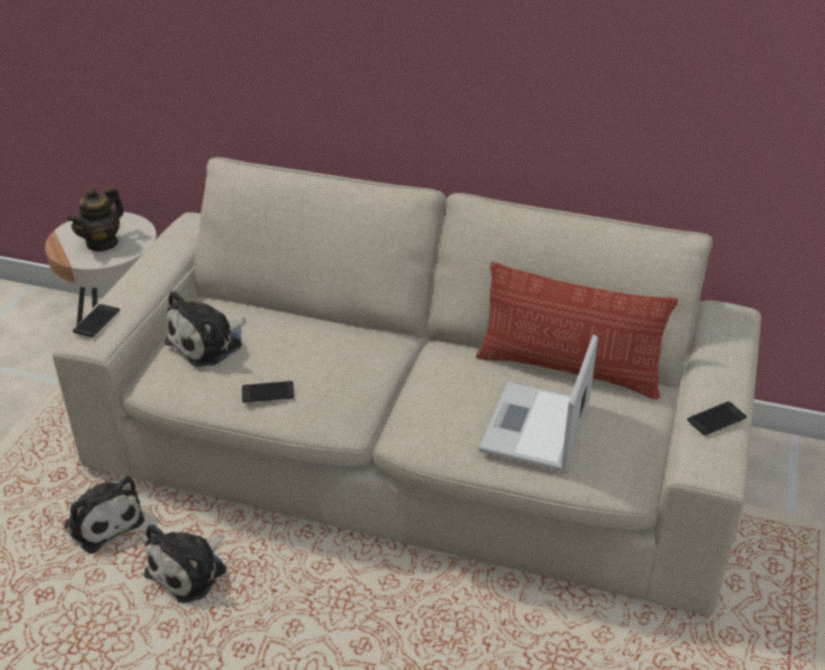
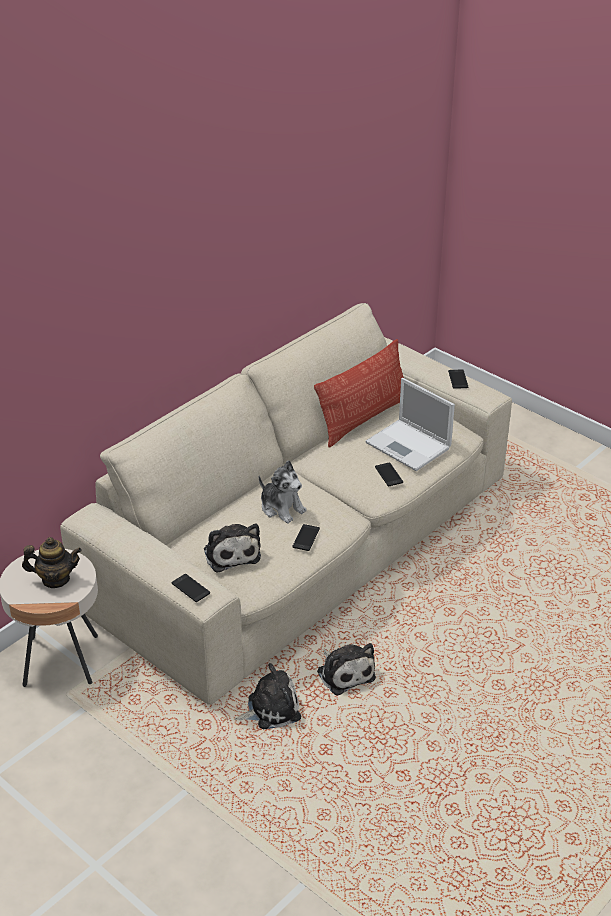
camera: 65 degrees left, 0 degrees up
(102, 243) = (55, 579): teapot -> teapot turned 60 degrees counterclockwise
(317, 355) = (282, 508): none -> plush toy
(450, 426) = (388, 475): none -> phone

